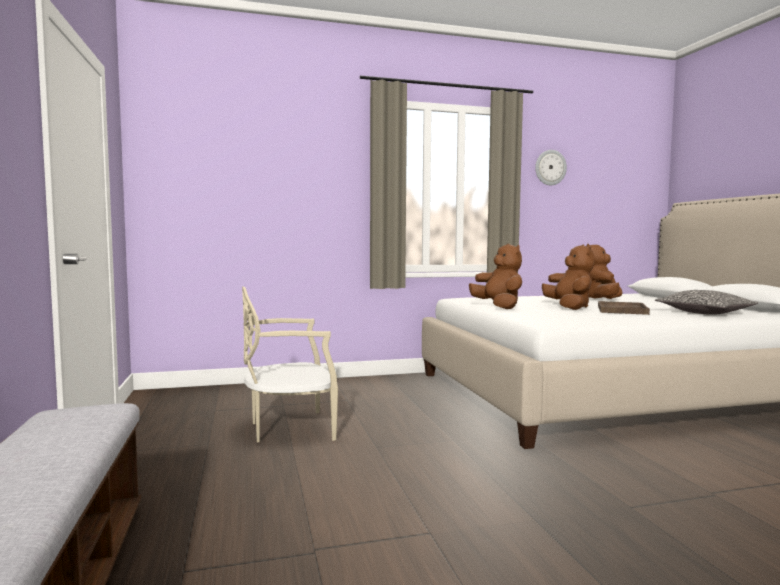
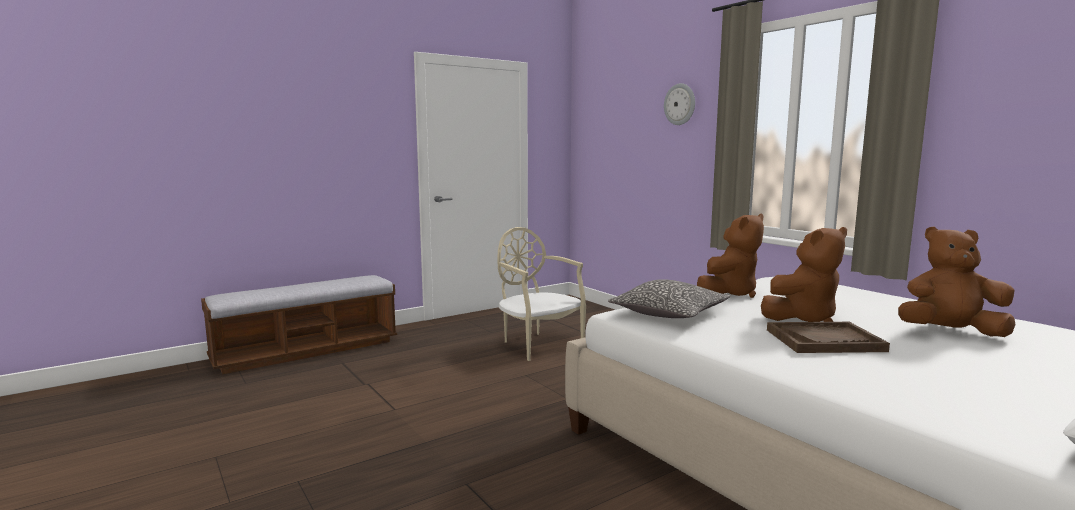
camera: 70 degrees right, 5 degrees up
(550, 167) = (1018, 78): wall clock -> wall clock (680, 104)
(705, 313) = (925, 391): pillow -> pillow (669, 313)

